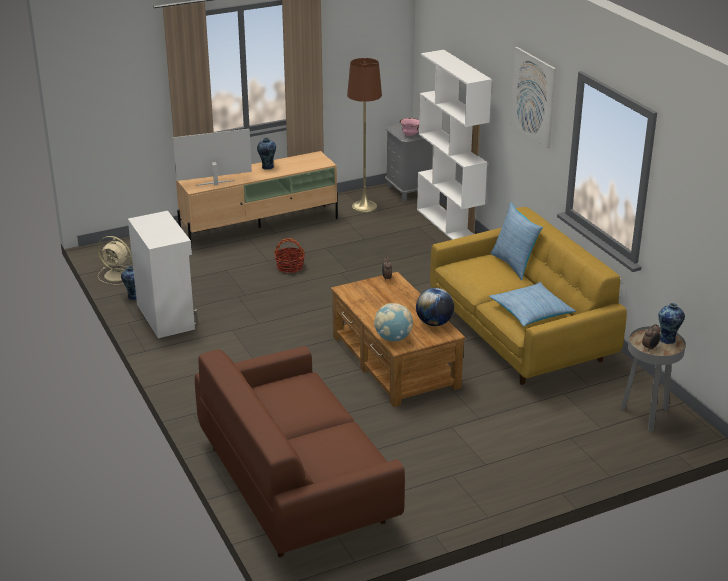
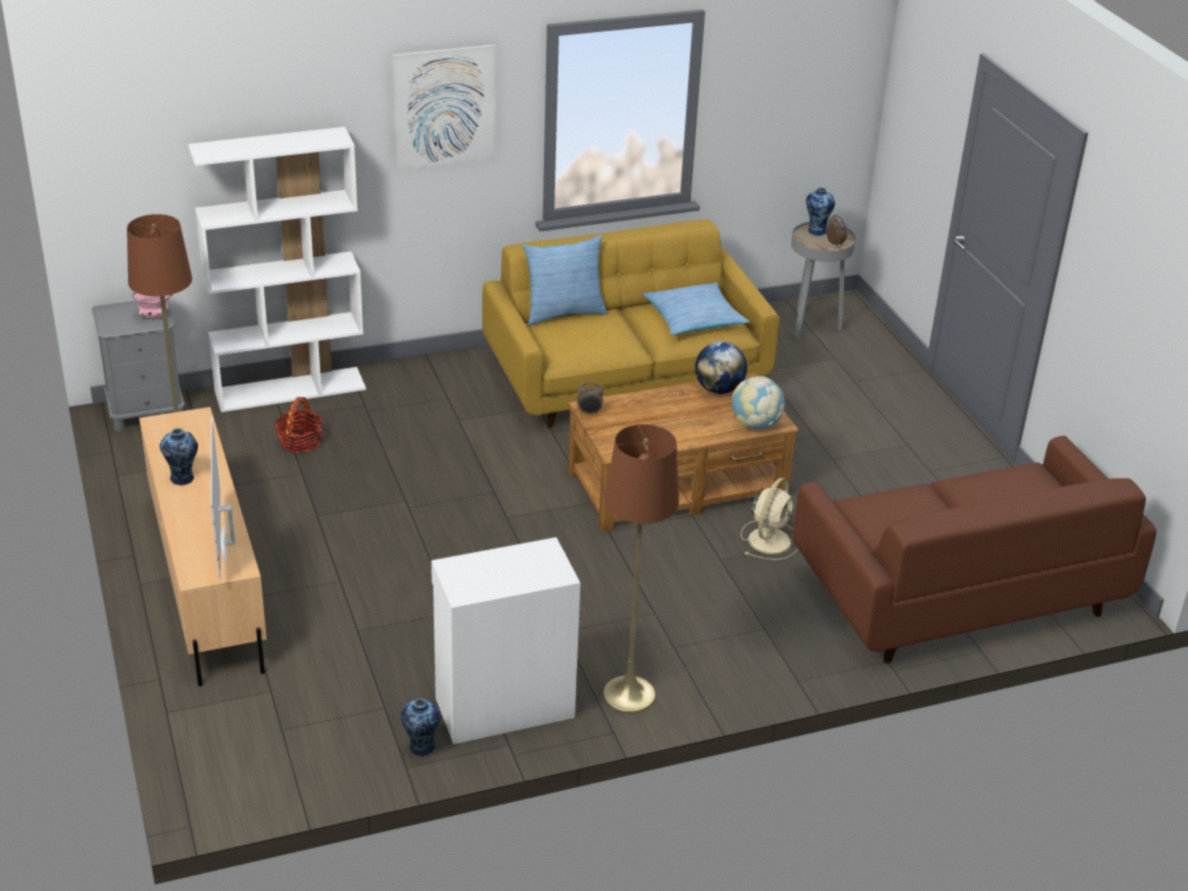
camera: 85 degrees left, 5 degrees up
(118, 275) = (332, 771): beige fan -> beige fan (770, 539)
(177, 354) = (629, 695): none -> brown floor lamp
(290, 267) = (371, 558): basket -> basket (300, 441)

